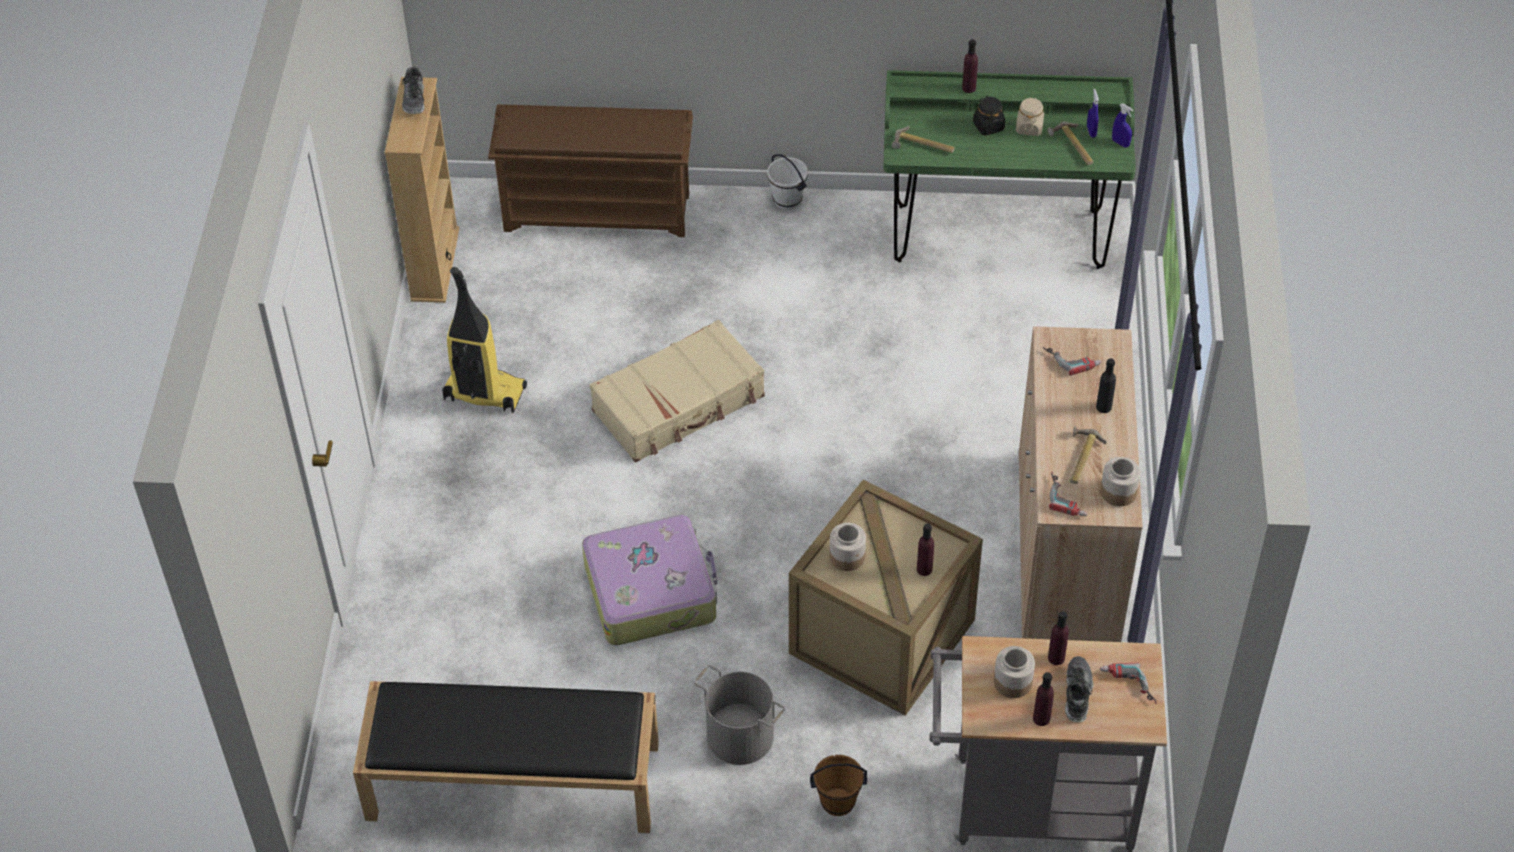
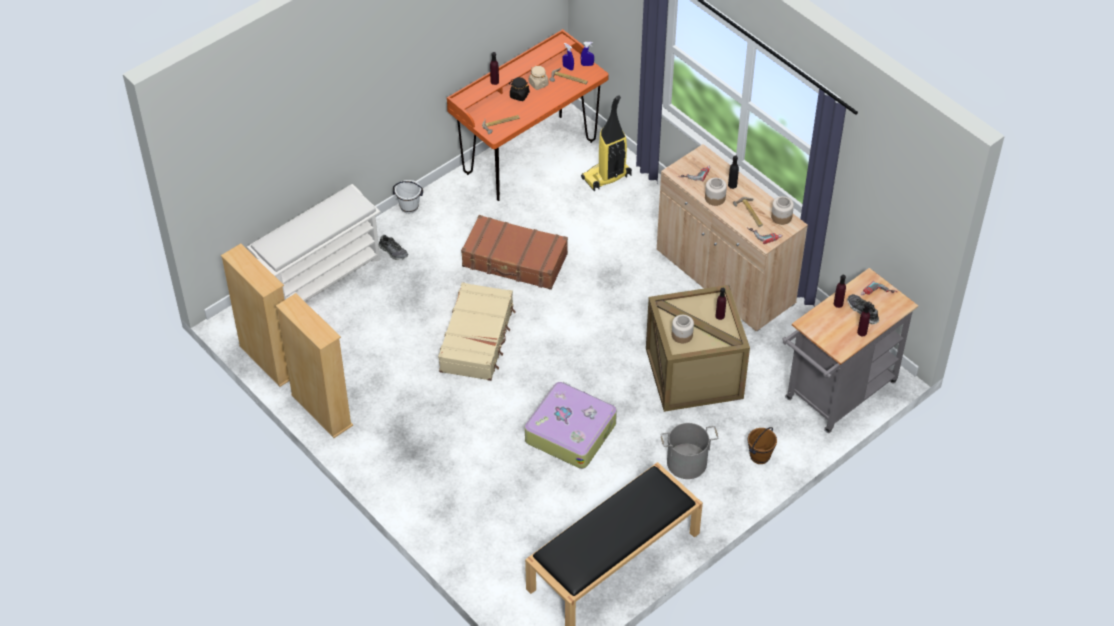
camera: 45 degrees left, 0 degrees up
(414, 99) = (244, 261): shoe -> shoe (393, 251)
(420, 359) = (321, 410): none -> beige bookcase
(483, 394) = (376, 403): vacuum cleaner -> vacuum cleaner (606, 177)
(599, 211) = (321, 276): brown shoe rack -> white shoe rack
(832, 345) = (515, 261): none -> brown suitcase
(998, 236) = (529, 157): green desk -> orange desk
(1013, 682) = (834, 326): jar -> jar (715, 198)

